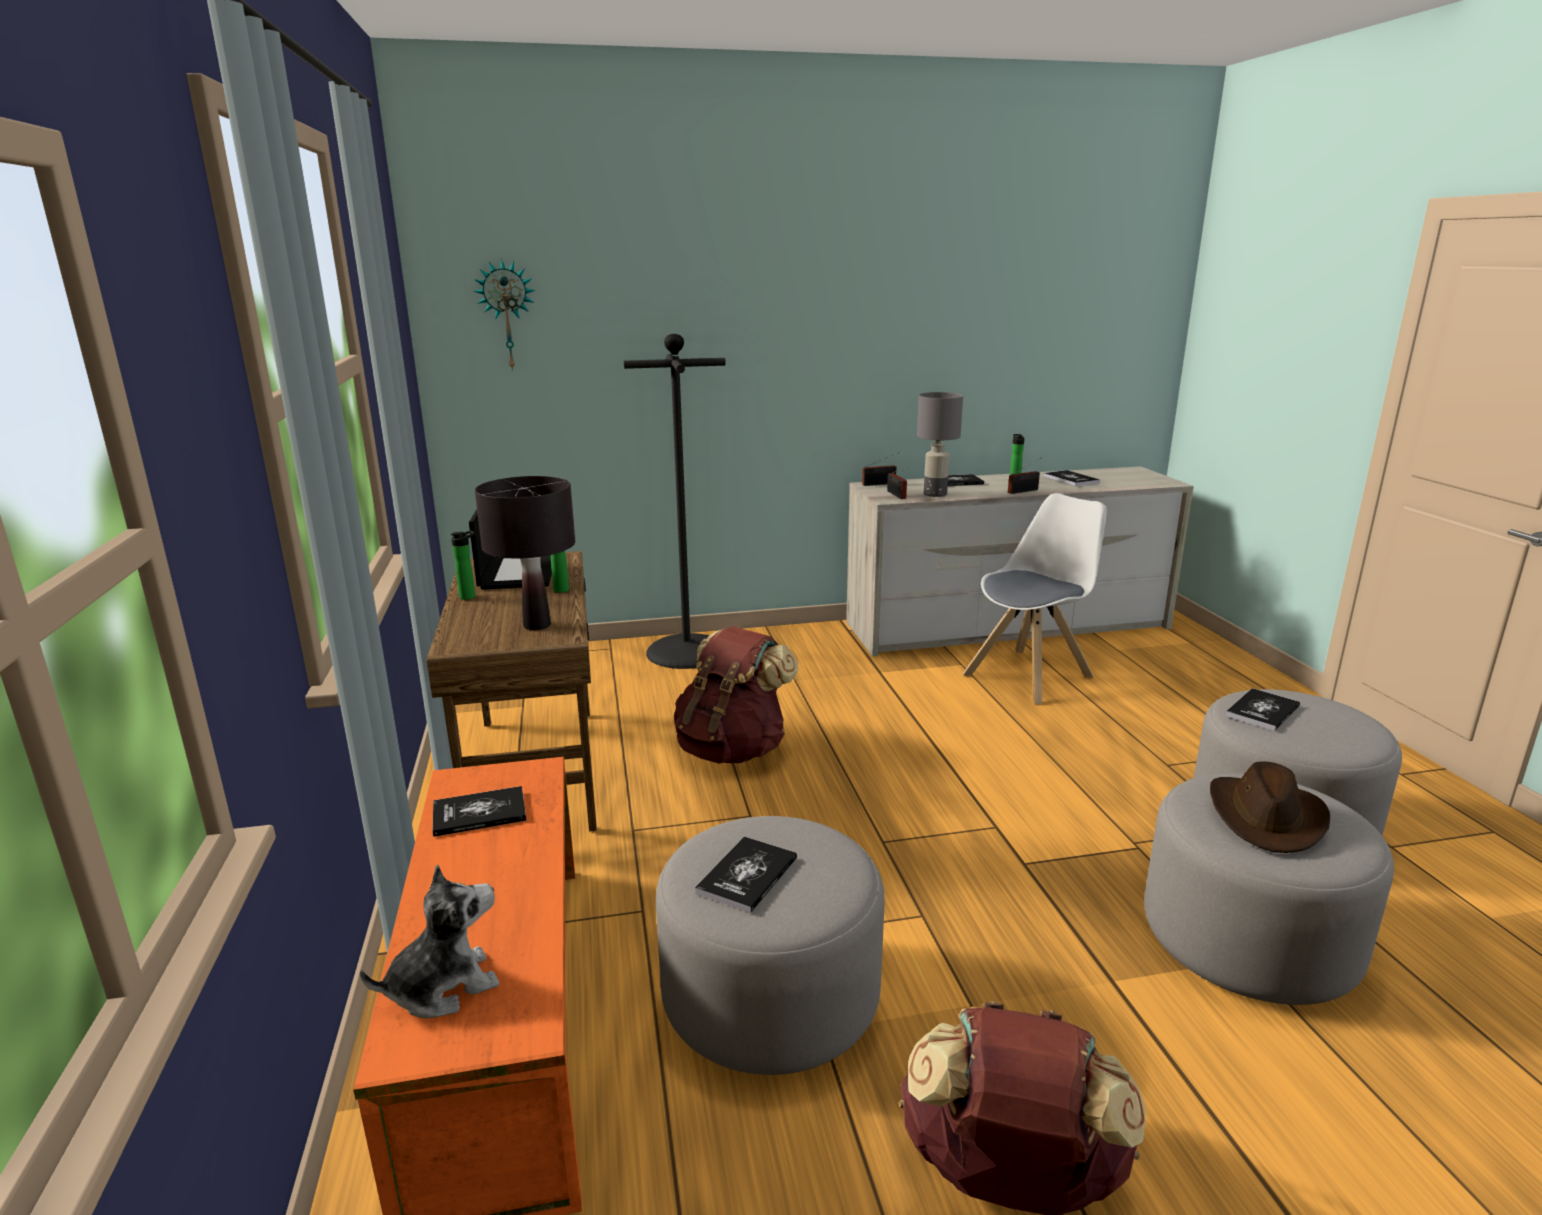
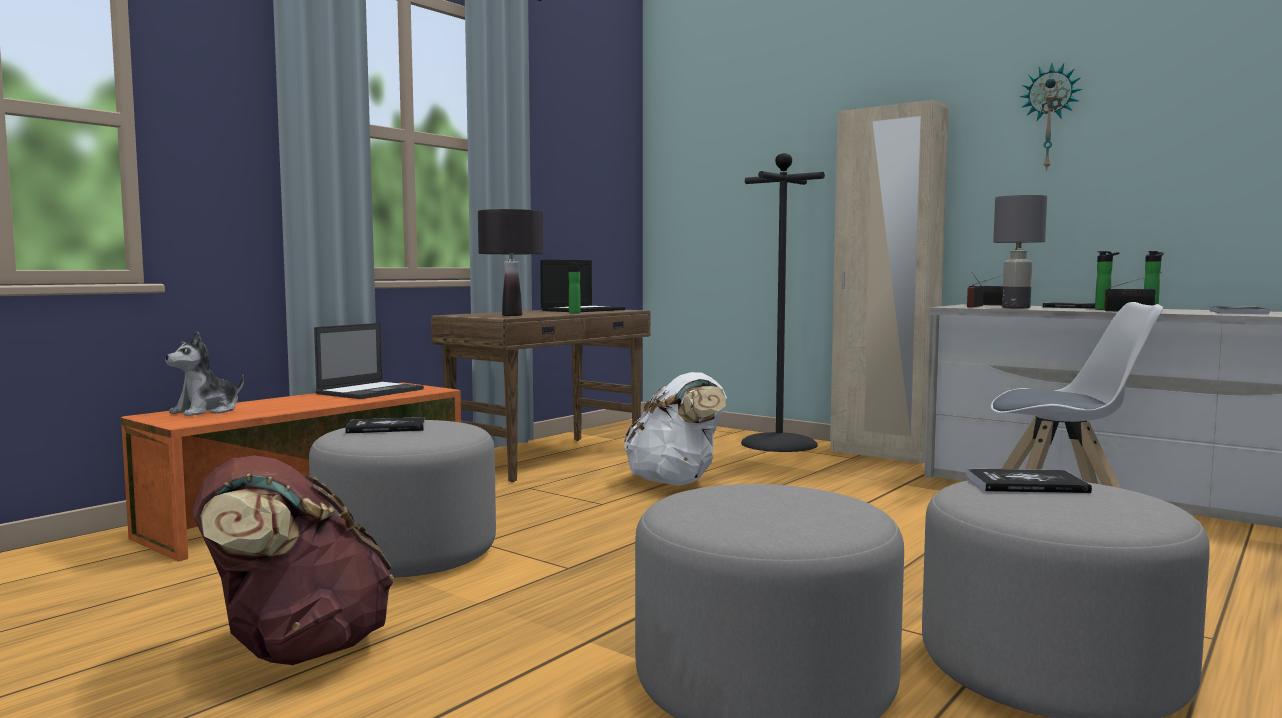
camera: 50 degrees right, 15 degrees down
(443, 987) = (206, 411): plush toy -> plush toy turned 105 degrees clockwise
(470, 596) = (528, 311): bottle -> bottle (1104, 309)
(479, 813) = (371, 391): book -> laptop
(507, 315) = (697, 154): wall clock -> wall clock (1050, 117)
(733, 749) = (676, 482): brown backpack -> white backpack
(787, 635) = (881, 454): none -> beige wardrobe
(1266, 817) = (758, 503): brown hat -> none

